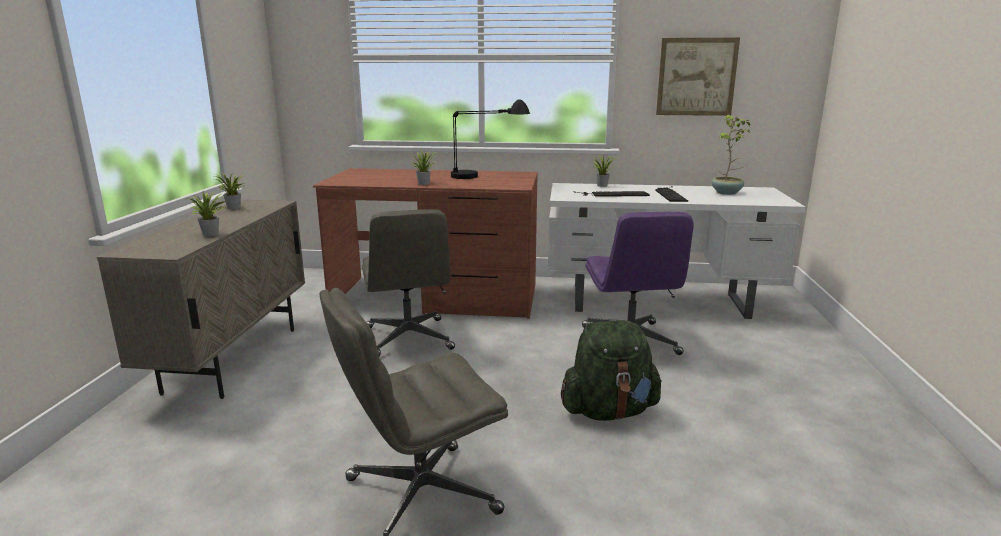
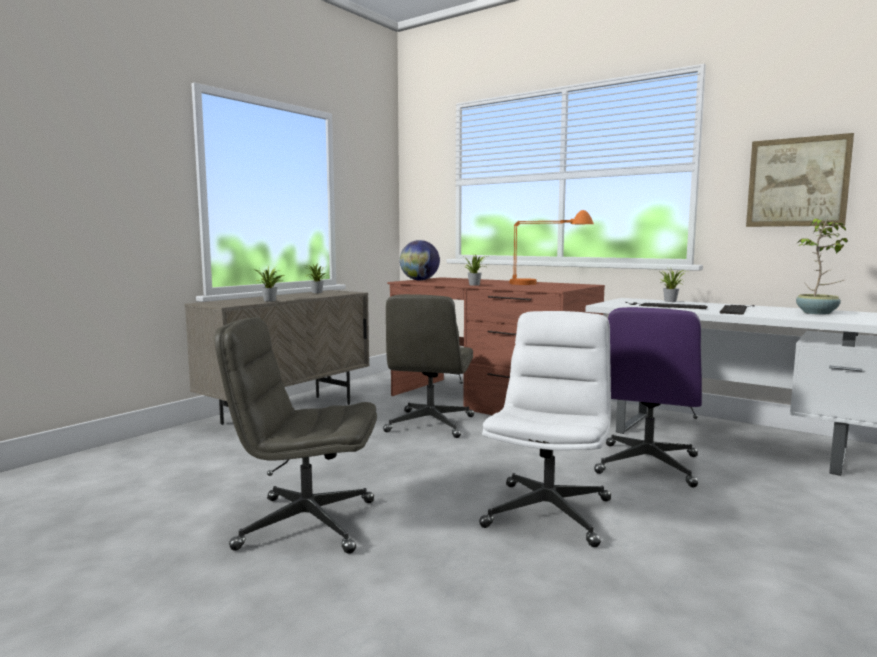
camera: 30 degrees right, 10 degrees down
(343, 178) = (419, 280): none -> globe
(487, 175) = (547, 284): black table lamp -> orange table lamp
(609, 411) = (548, 512): green backpack -> white office chair

